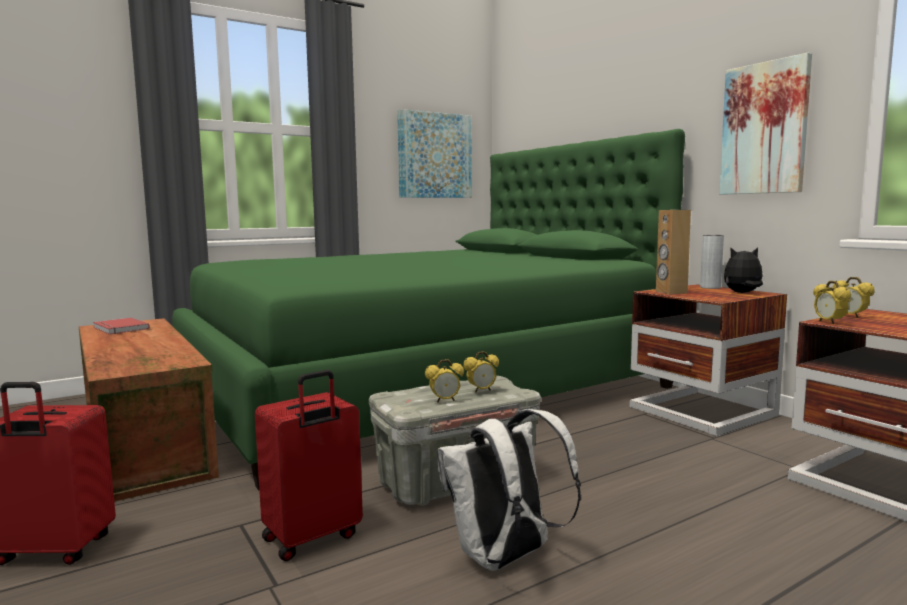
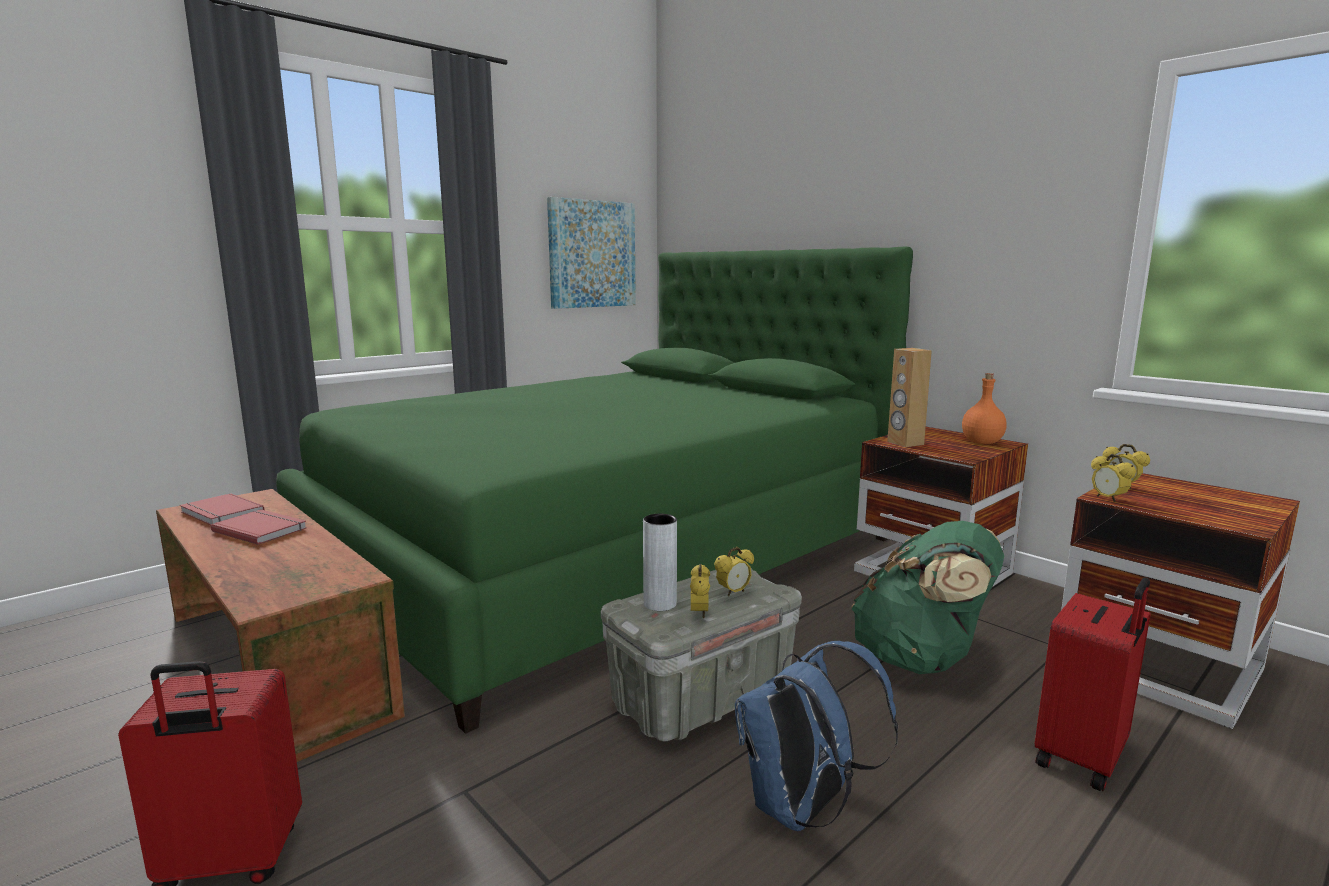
camera: 10 degrees left, 5 degrees up
(141, 337) = (262, 529): none -> red book
(312, 538) = (564, 803): red suitcase -> red suitcase (1083, 758)
(444, 401) = (699, 613): alarm clock -> alarm clock turned 60 degrees counterclockwise
(505, 559) = (802, 809): white backpack -> blue backpack
(661, 469) = (921, 659): none -> green backpack
(710, 287) = (940, 432): grey vase -> grey vase (660, 604)
(742, 293) = (982, 443): plush toy -> orange bottle
(764, 129) = (1009, 255): picture -> none

